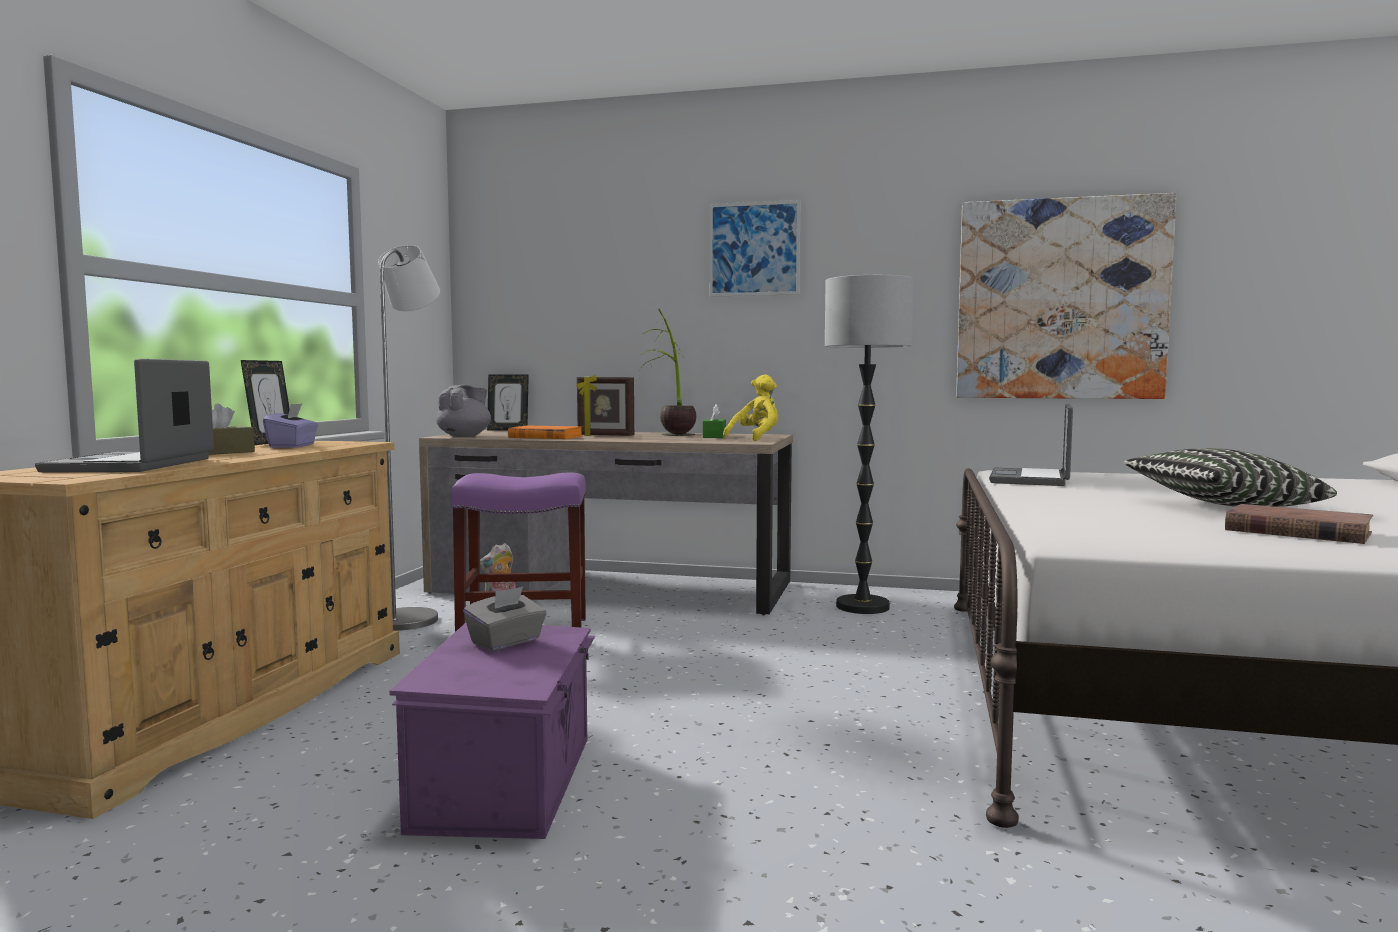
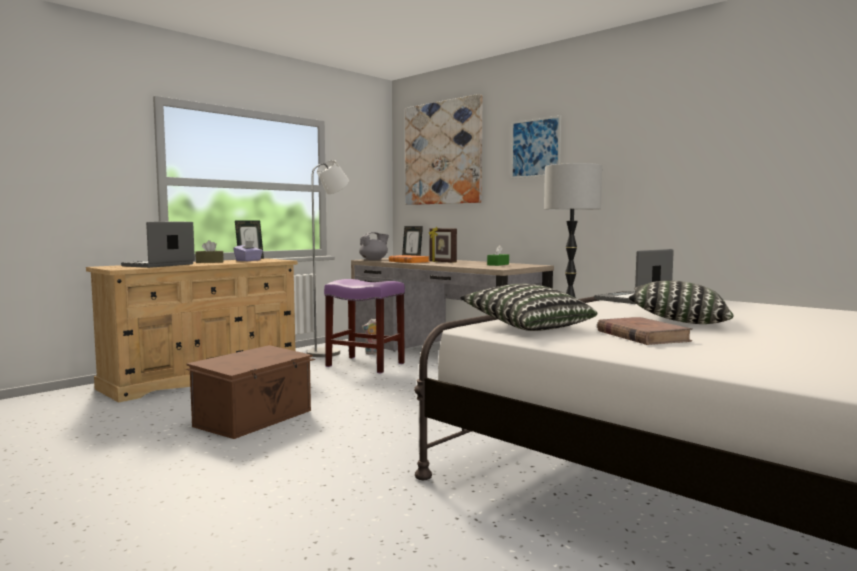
camera: 30 degrees right, 0 degrees up
(506, 642) = (263, 354): grey tissue box -> none
(508, 781) = (255, 418): purple storage box -> brown storage box
(671, 436) = (476, 263): potted plant -> none
(756, 438) = (514, 266): yellow plush toy -> none
(1061, 299) = (726, 173): picture -> picture (443, 153)
(1123, 533) = (528, 327): none -> pillow

